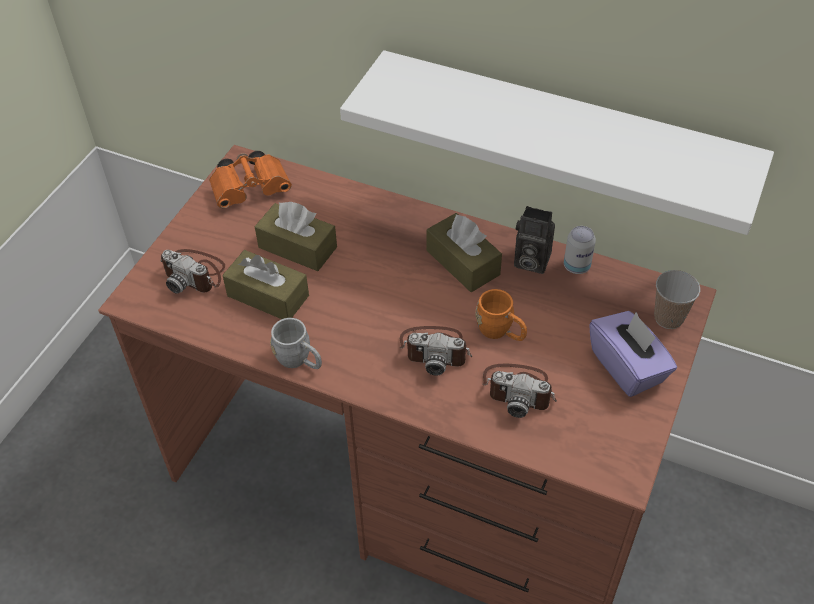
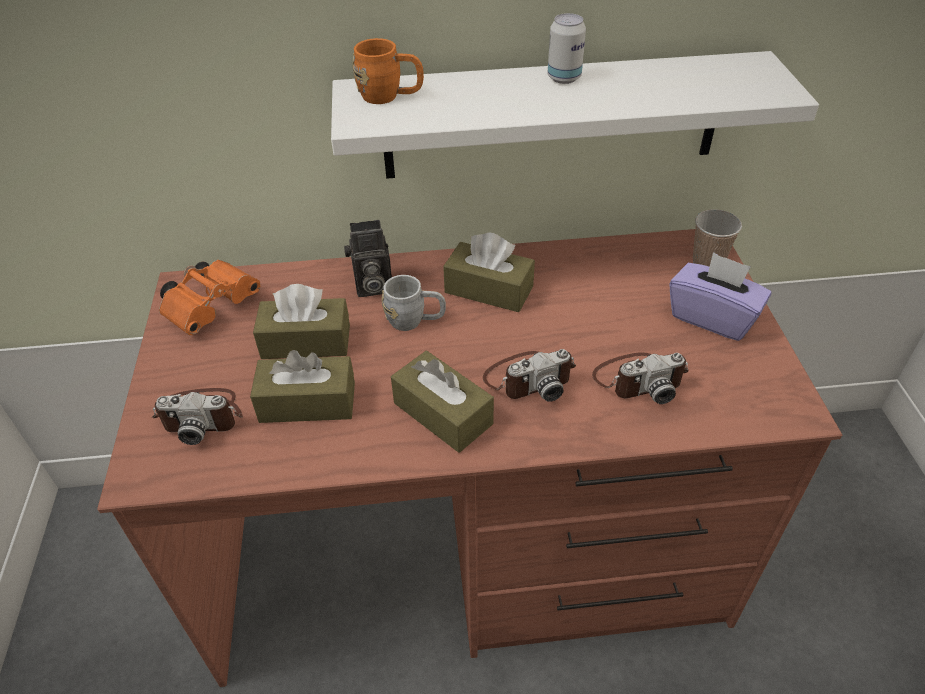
camera: 30 degrees left, 5 degrees down
(299, 361) = (394, 453): grey mug -> grey mug (415, 321)
(353, 347) = (443, 413): none -> brown tissue box
(500, 332) = (576, 336): orange mug -> orange mug (390, 96)
(529, 261) = (549, 265): camera -> camera (371, 286)
(576, 266) = (594, 253): can -> can (564, 78)

